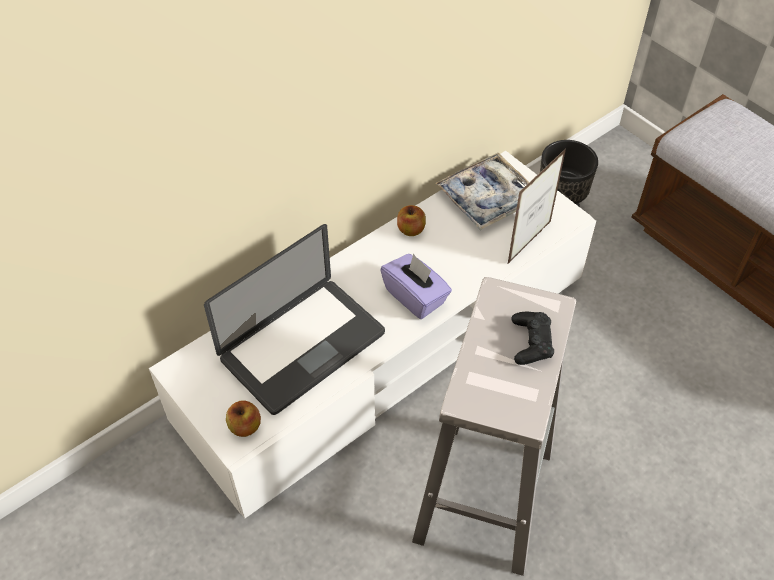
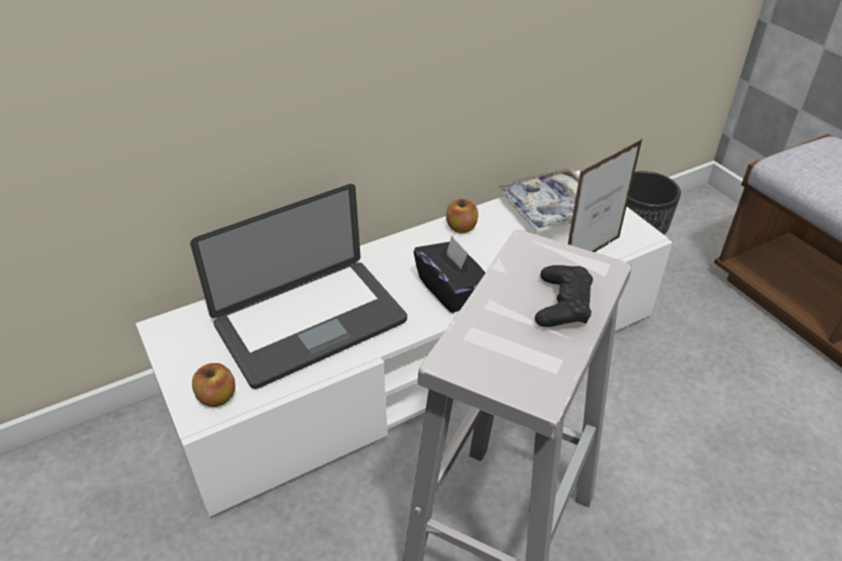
camera: 10 degrees right, 10 degrees down
(415, 297) = (451, 290): purple tissue box -> black tissue box

